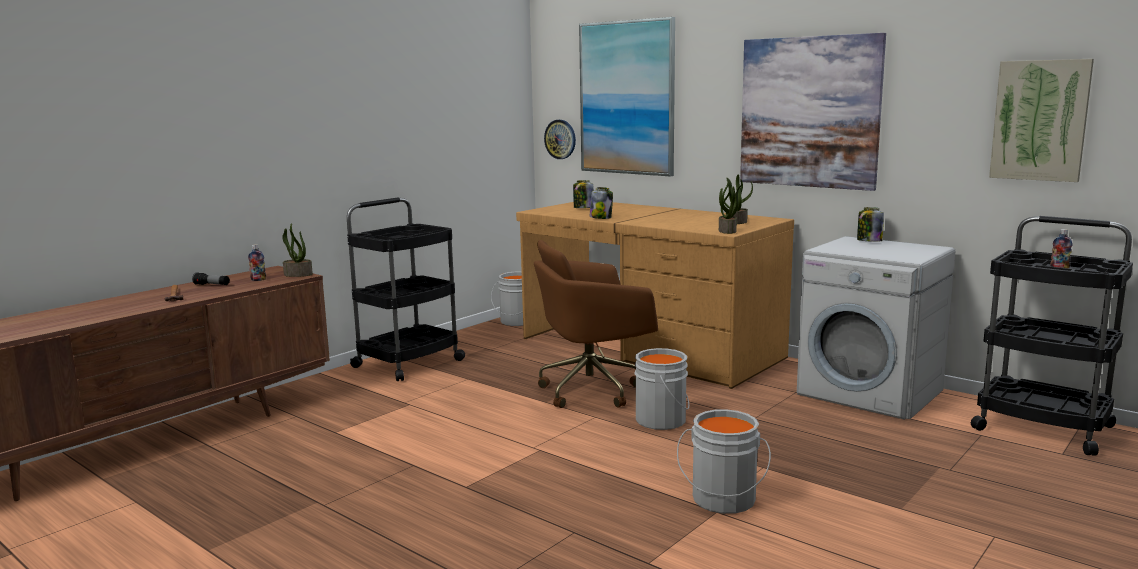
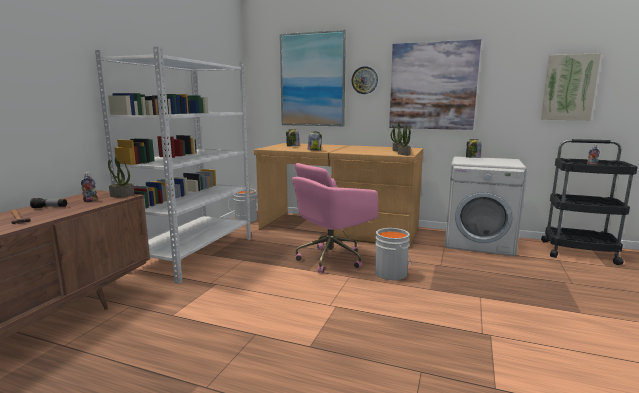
camera: 20 degrees left, 0 degrees up
(409, 363) = (193, 254): black cart -> white bookcase
(560, 139) = (265, 106): wall clock -> wall clock (364, 80)
(594, 391) = (333, 259): brown office chair -> pink office chair
(722, 500) = (485, 325): grey bucket -> none

